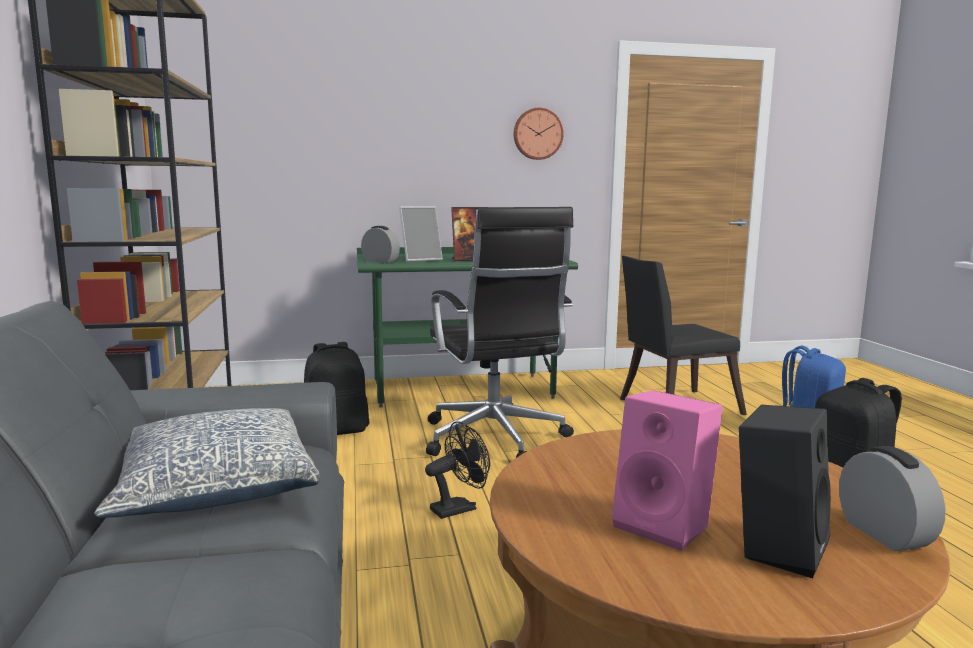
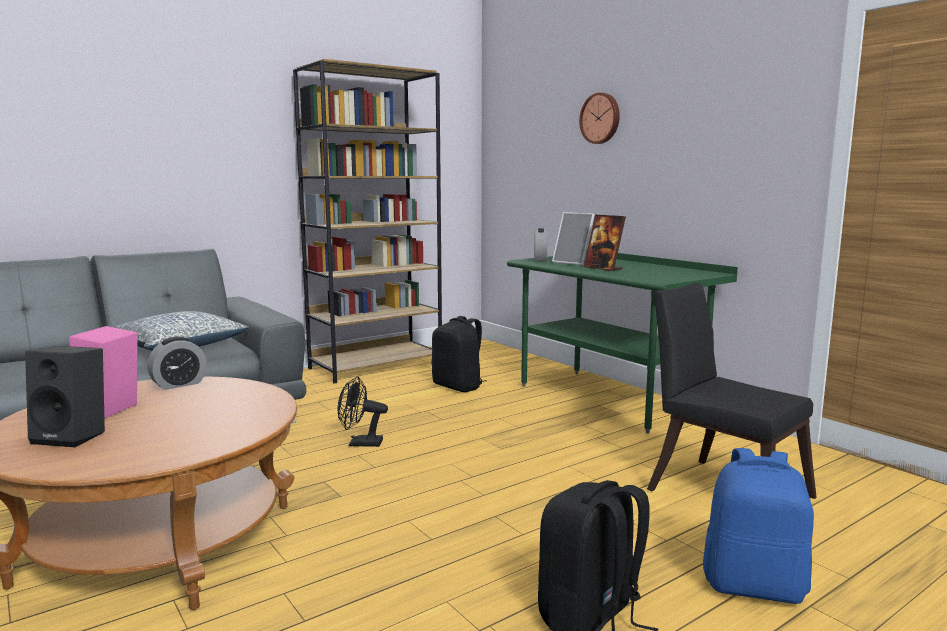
camera: 65 degrees right, 0 degrees up
(459, 508) = (360, 443): black fan -> black fan turned 150 degrees clockwise
(495, 440) = (502, 431): black office chair -> none
(537, 134) = (738, 133): wall clock -> wall clock (601, 118)
(884, 534) = (89, 463): alarm clock -> alarm clock (179, 384)

